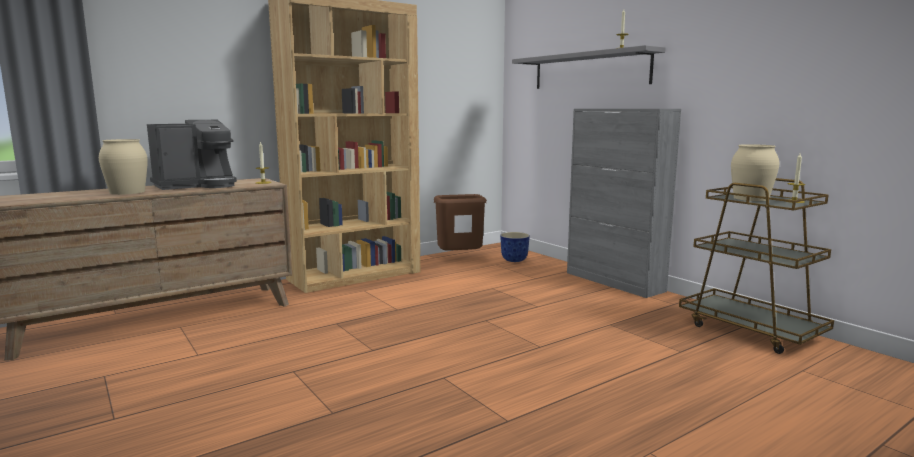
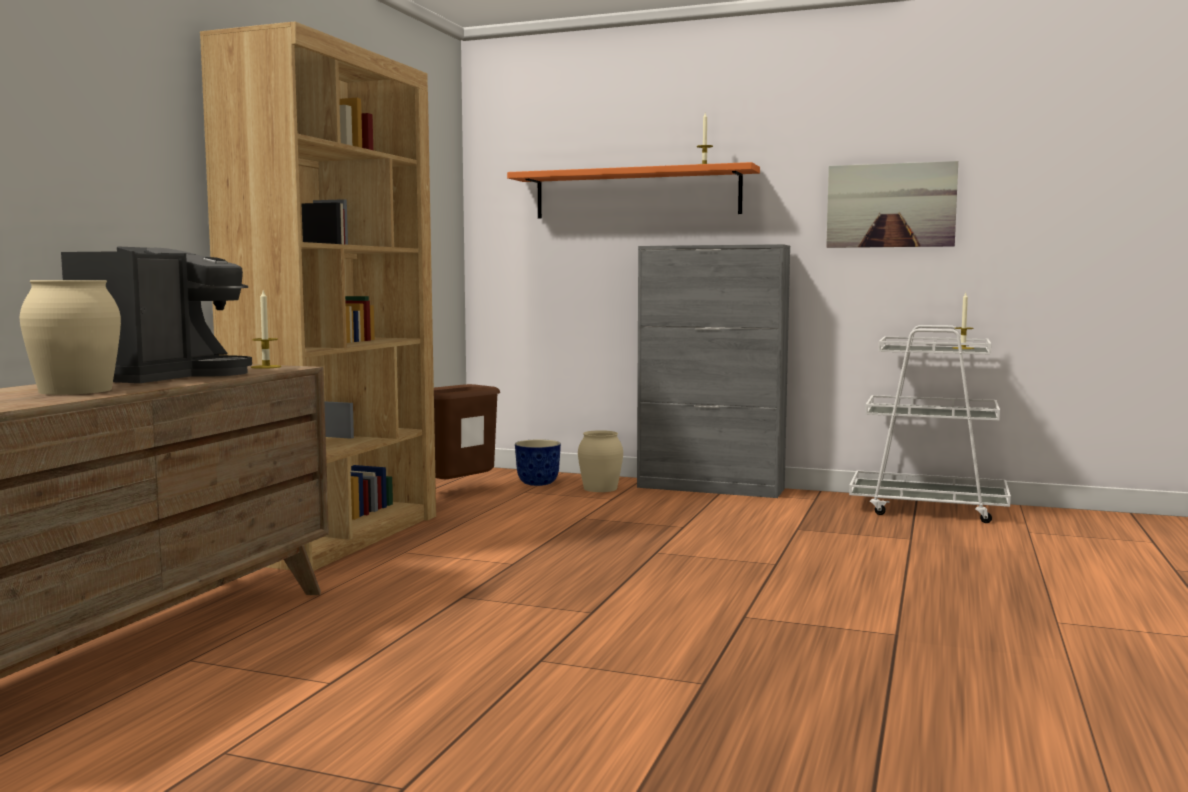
camera: 35 degrees left, 5 degrees down
(589, 70) = (636, 194): grey shelf -> orange shelf
(751, 198) = (921, 348): beige vase -> beige vase (600, 488)
(751, 330) = (928, 509): brown cart -> white cart
(759, 75) = (890, 205): none -> picture

